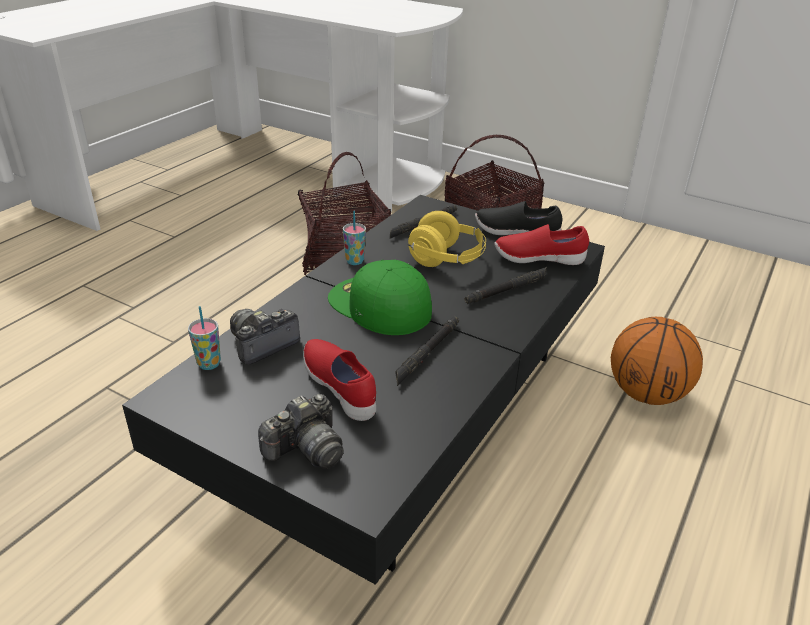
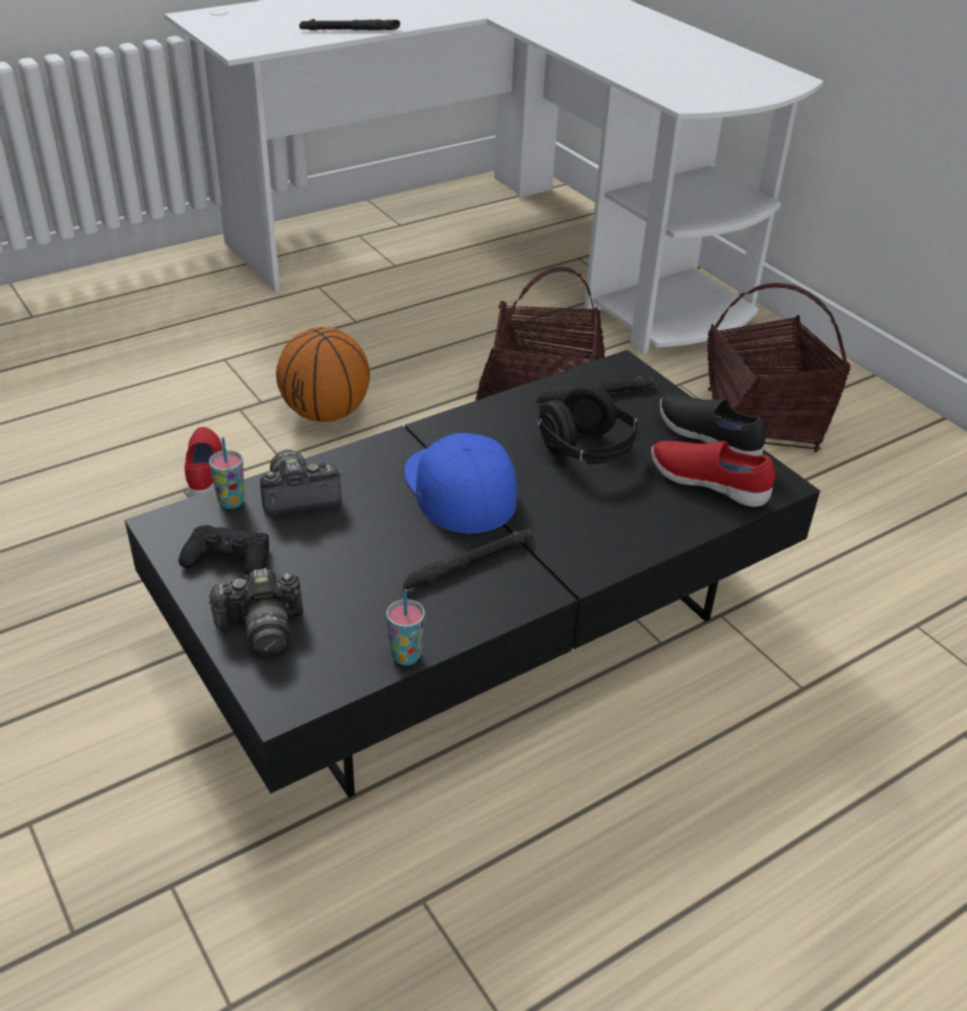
camera: 25 degrees right, 5 degrees up
(238, 406) = (228, 558): none -> black game controller
(341, 388) = (344, 574): red shoe -> red shoe (206, 473)
(354, 261) = (473, 422): cup -> cup (406, 656)
(378, 305) = (458, 486): green cap -> blue cap
(447, 260) = (587, 451): yellow headphones -> black headphones
(507, 289) = (631, 513): black flashlight -> black flashlight (350, 30)
(646, 394) = (813, 710): basketball -> basketball (325, 413)

